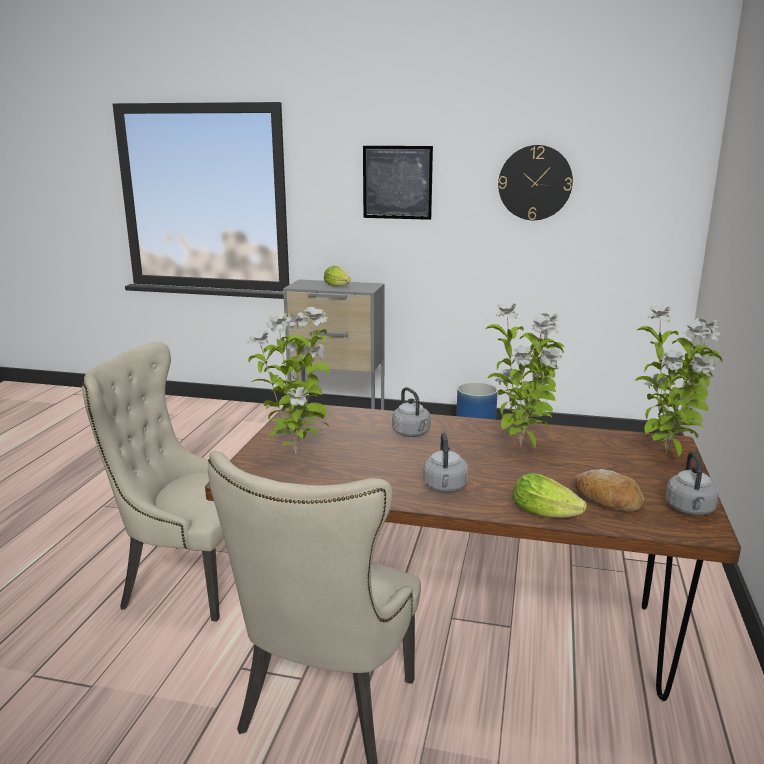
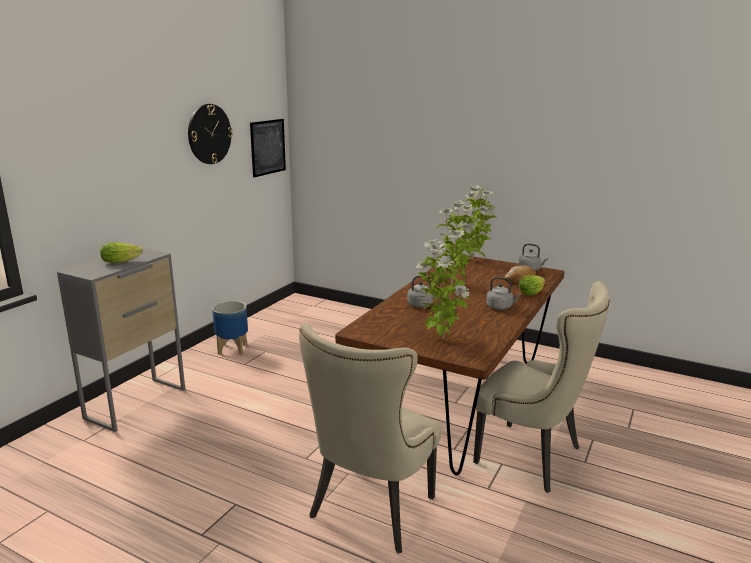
camera: 75 degrees left, 0 degrees up
(397, 182) = (115, 148): picture -> picture (268, 147)

